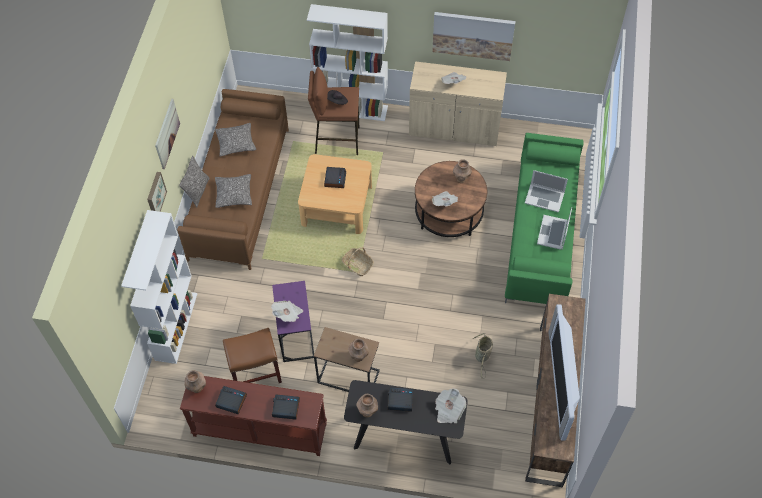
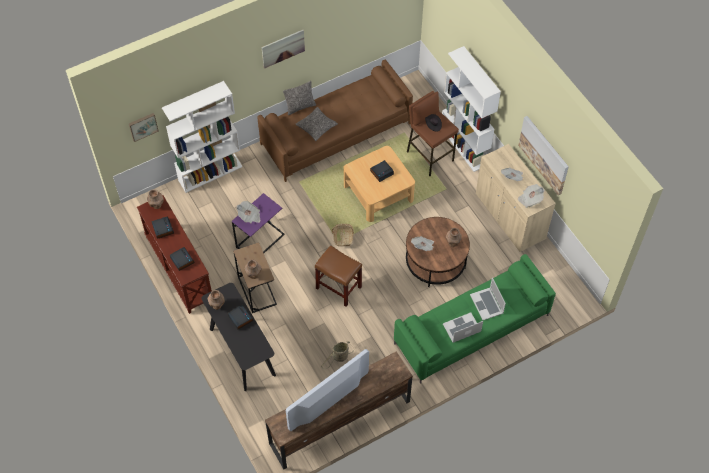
camera: 50 degrees right, 0 degrees up
(155, 195) = (243, 78): picture -> picture (143, 126)
(236, 143) = (356, 99): pillow -> none
(255, 374) = (214, 239): brown stool -> brown stool (338, 287)
(448, 410) = (256, 350): newspaper -> newspaper (530, 199)

